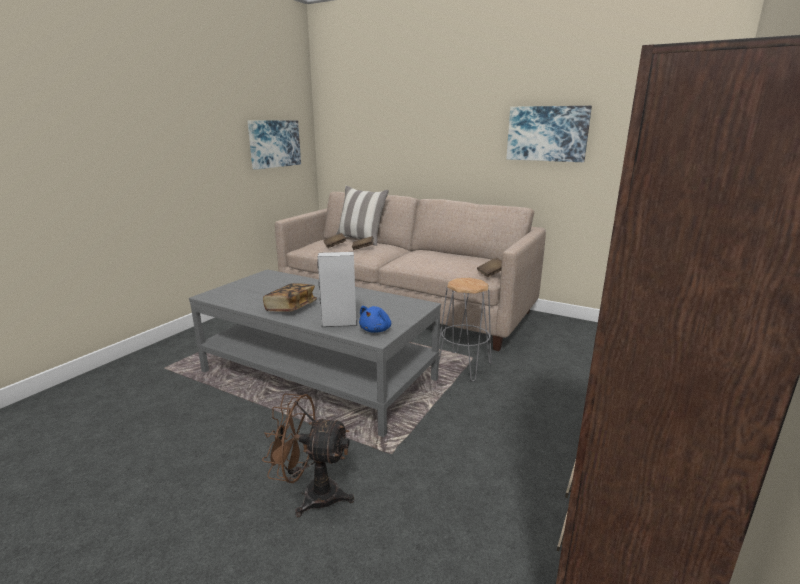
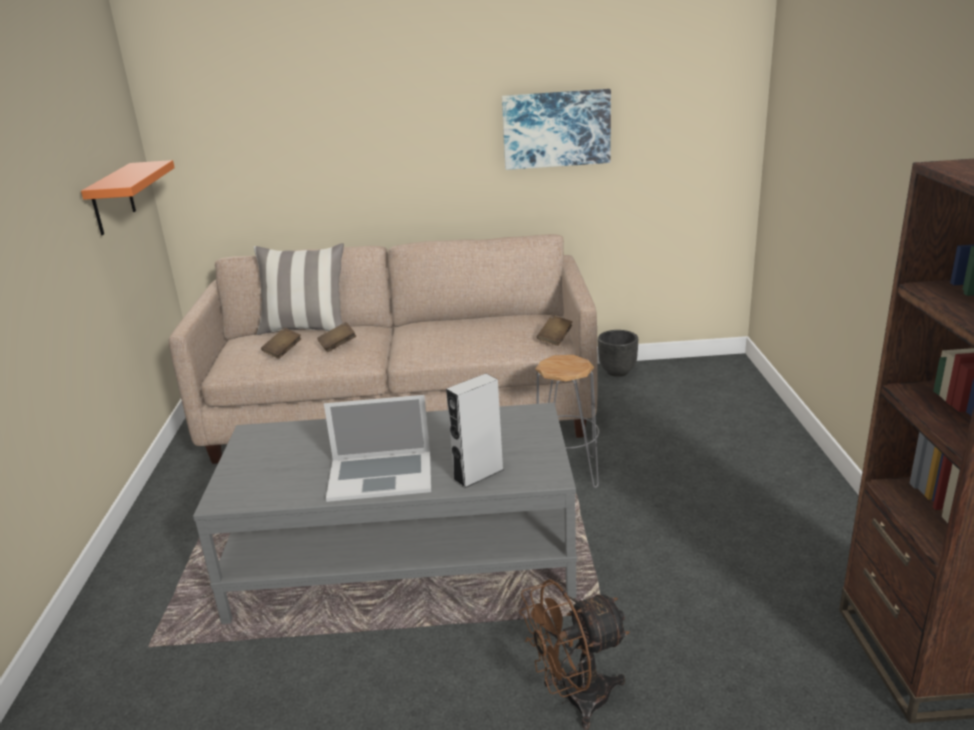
camera: 30 degrees left, 5 degrees up
(274, 144) = (112, 199): picture -> orange shelf
(291, 308) = (380, 475): book -> laptop
(376, 330) = (535, 467): blue plush toy -> none
(565, 322) = (617, 371): none -> black planter

